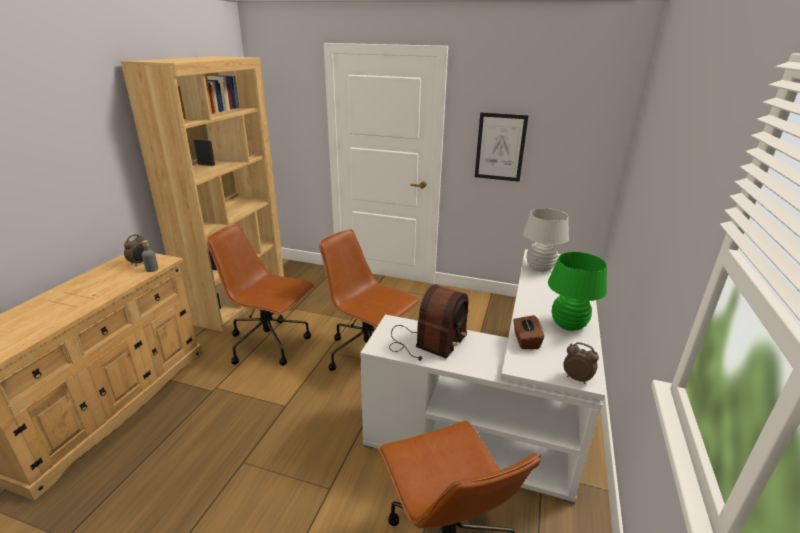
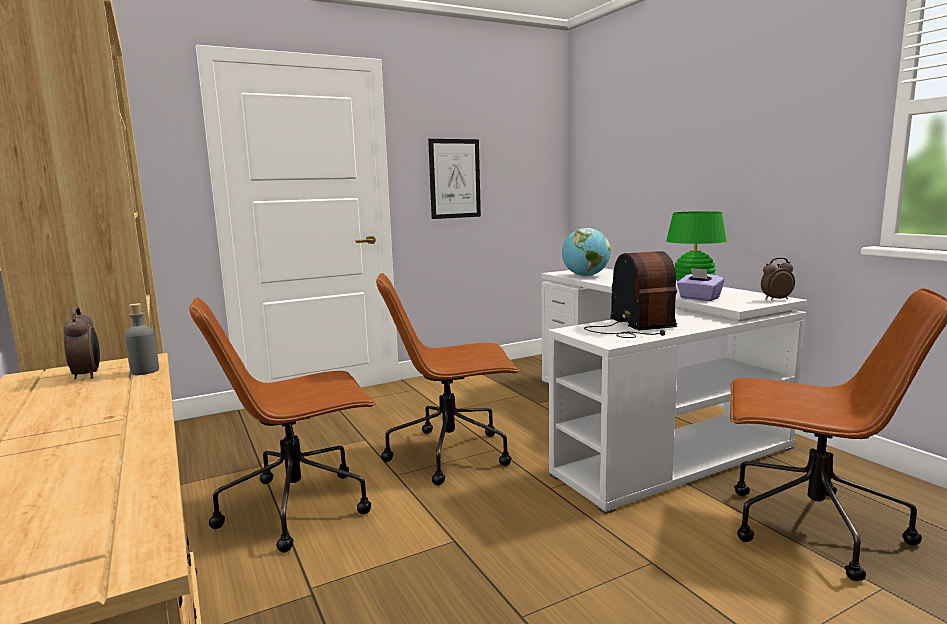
camera: 45 degrees left, 15 degrees down
(525, 341) = (699, 298): brown tissue box -> purple tissue box
(539, 268) = (585, 276): white table lamp -> globe

